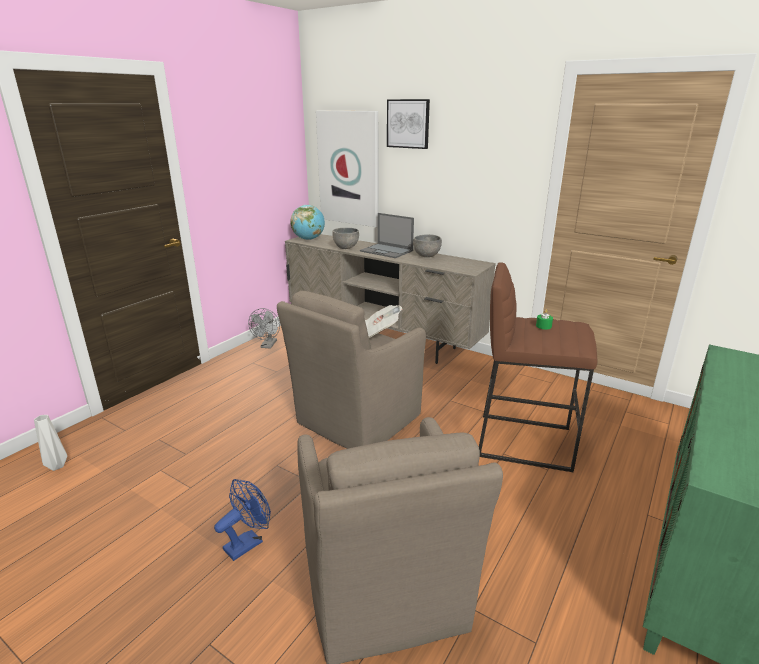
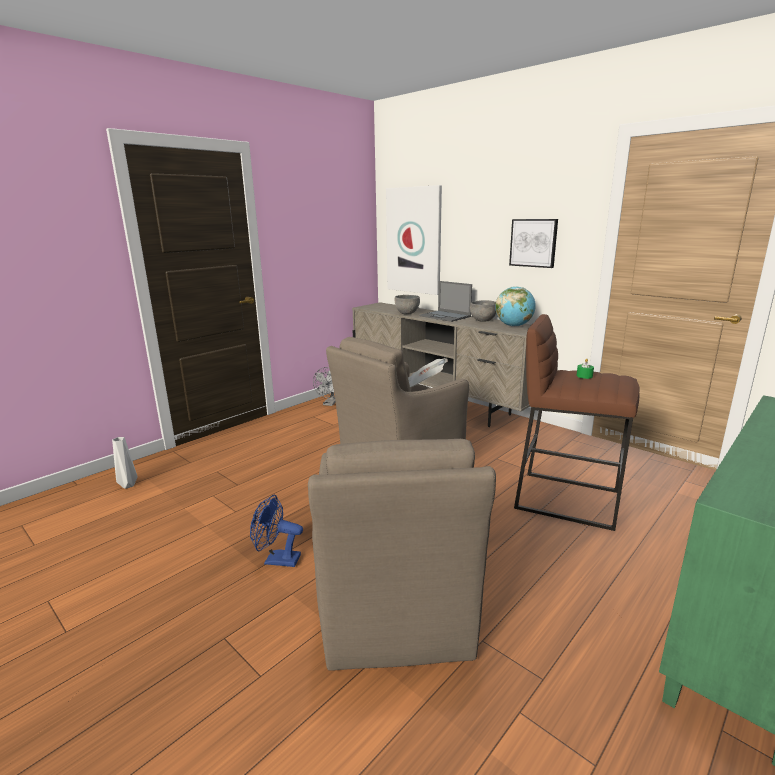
camera: 10 degrees right, 5 degrees down
(248, 542) = (277, 560): blue fan -> blue fan turned 135 degrees counterclockwise
(308, 239) = (374, 307): globe -> globe (514, 326)
(408, 124) = (469, 195): picture -> picture (533, 243)

